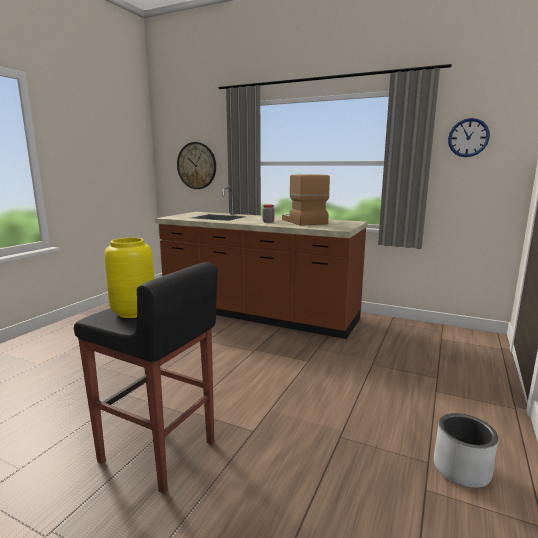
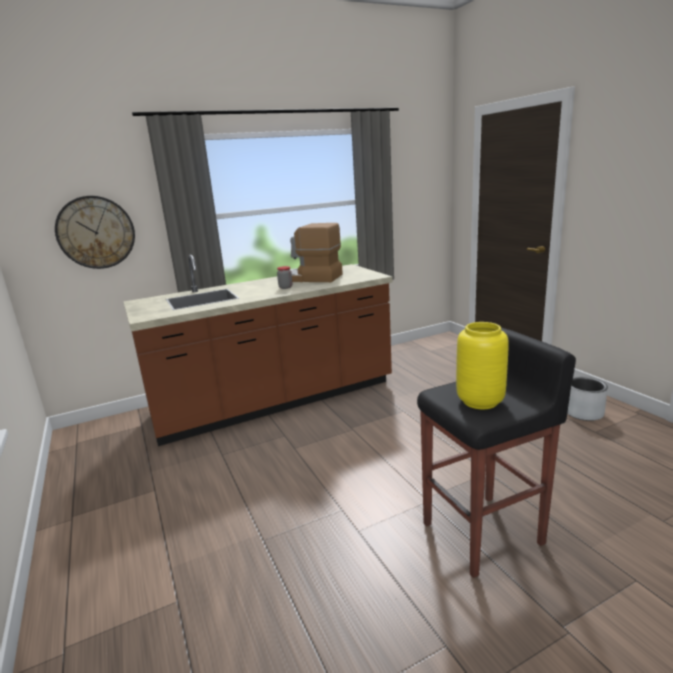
camera: 50 degrees left, 5 degrees up
(468, 137) = (409, 174): wall clock -> none

